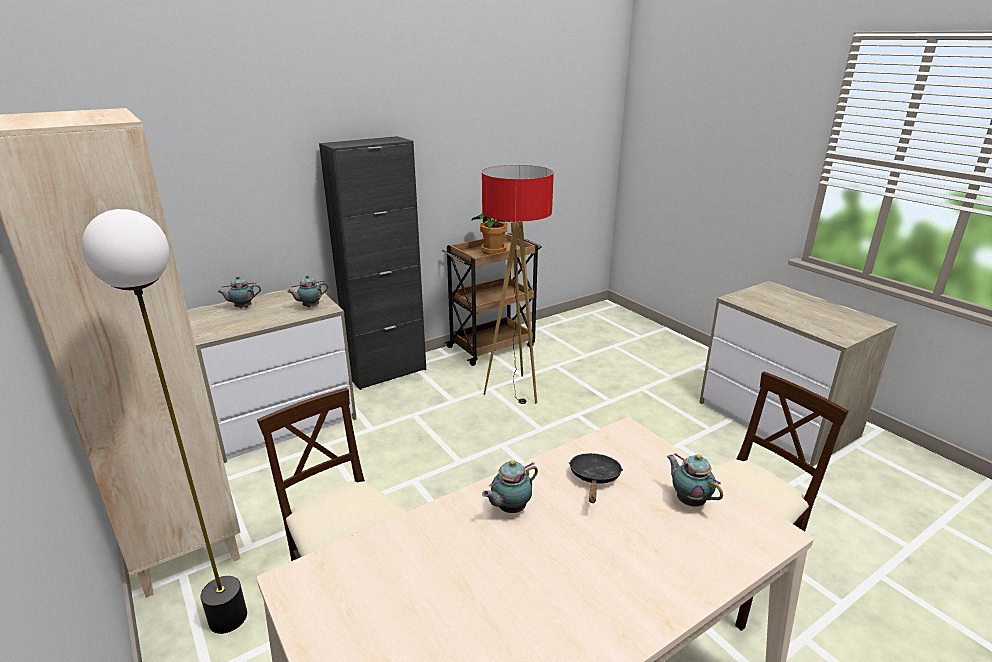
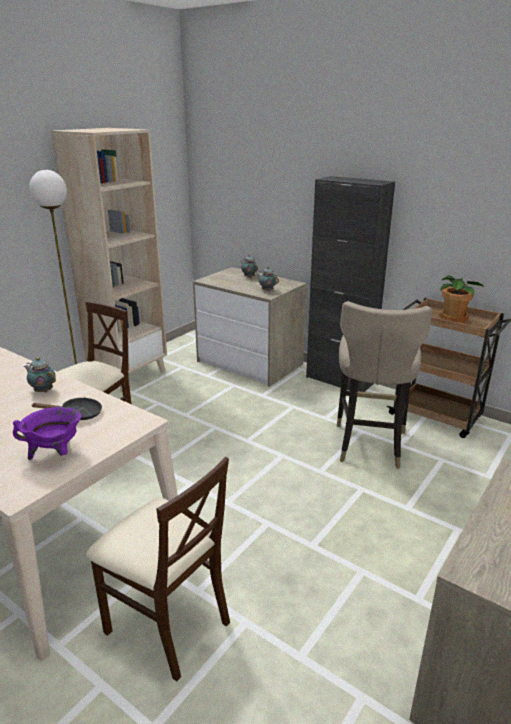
camera: 70 degrees right, 0 degrees up
(514, 391) = (369, 444): floor lamp -> beige stool
(689, 500) = (55, 454): teapot -> purple cooking pot

